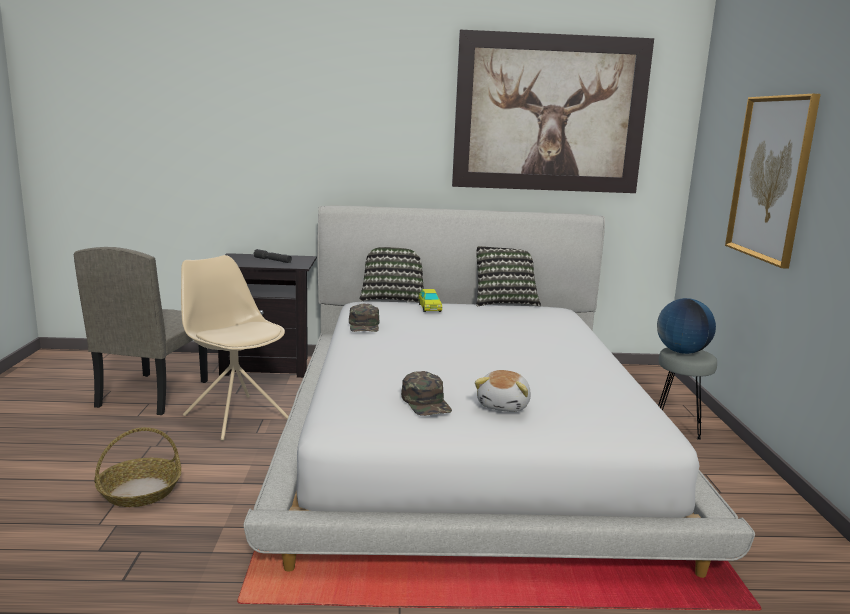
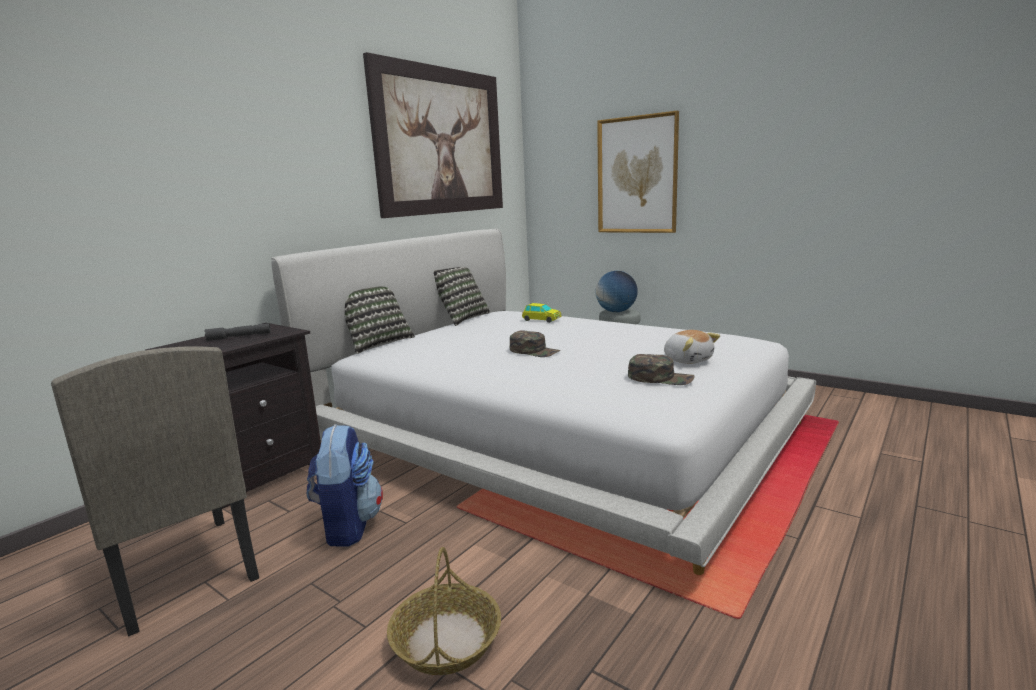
camera: 50 degrees left, 0 degrees up
(235, 416) = (347, 526): beige chair -> backpack
(364, 325) = (439, 363): green cap -> green cap (534, 351)
(429, 308) = (436, 337): toy car -> toy car (541, 320)

